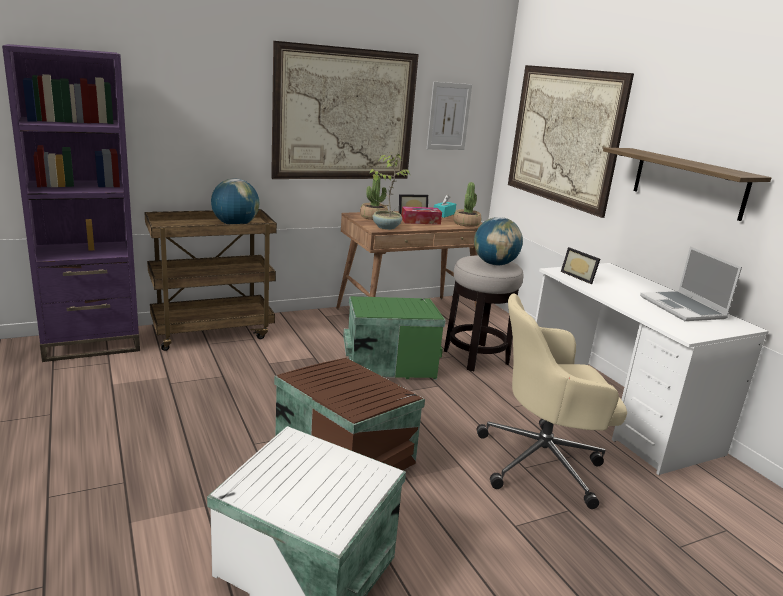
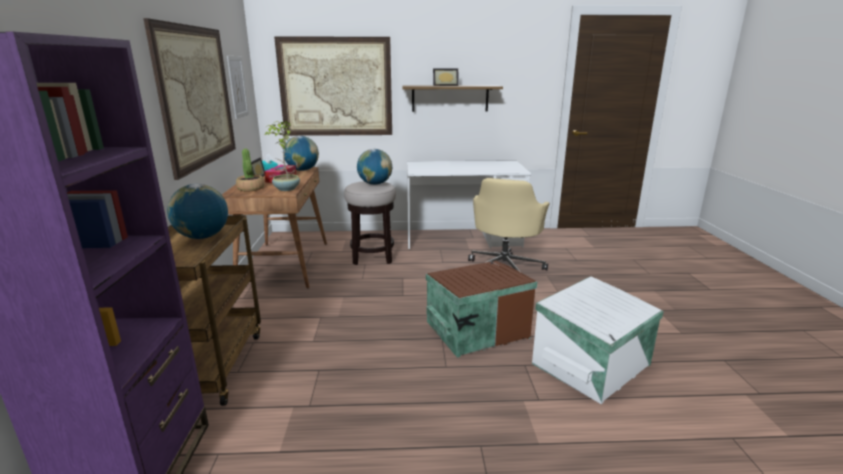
camera: 65 degrees left, 0 degrees up
(389, 361) = (354, 287): green storage box -> none
(466, 224) = (302, 170): potted plant -> globe
(580, 277) = (429, 170): picture frame -> picture frame (445, 85)
(683, 308) = (485, 164): laptop -> none

